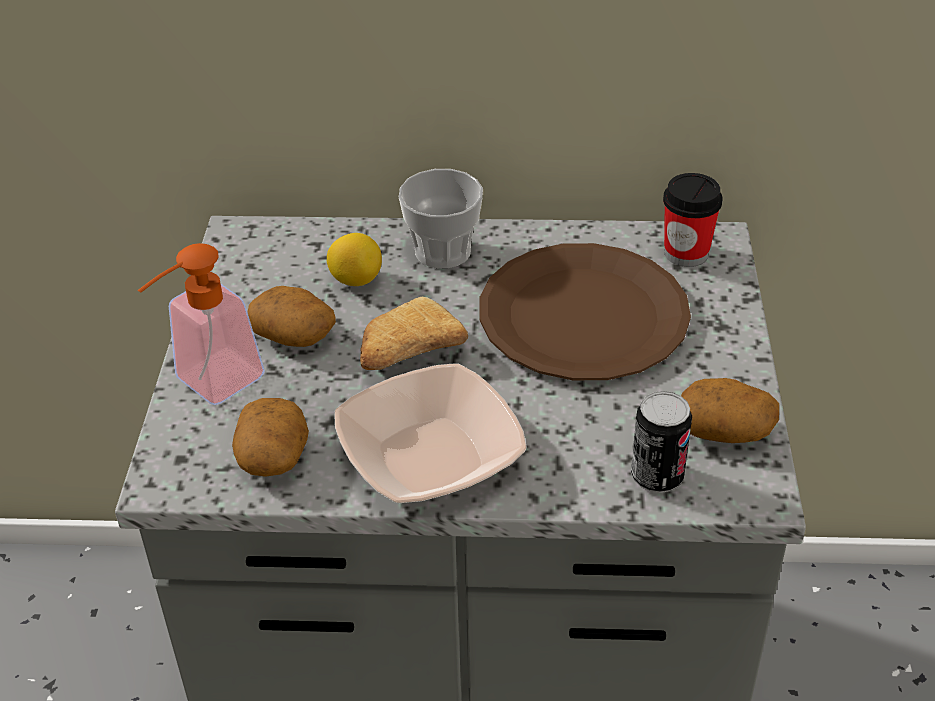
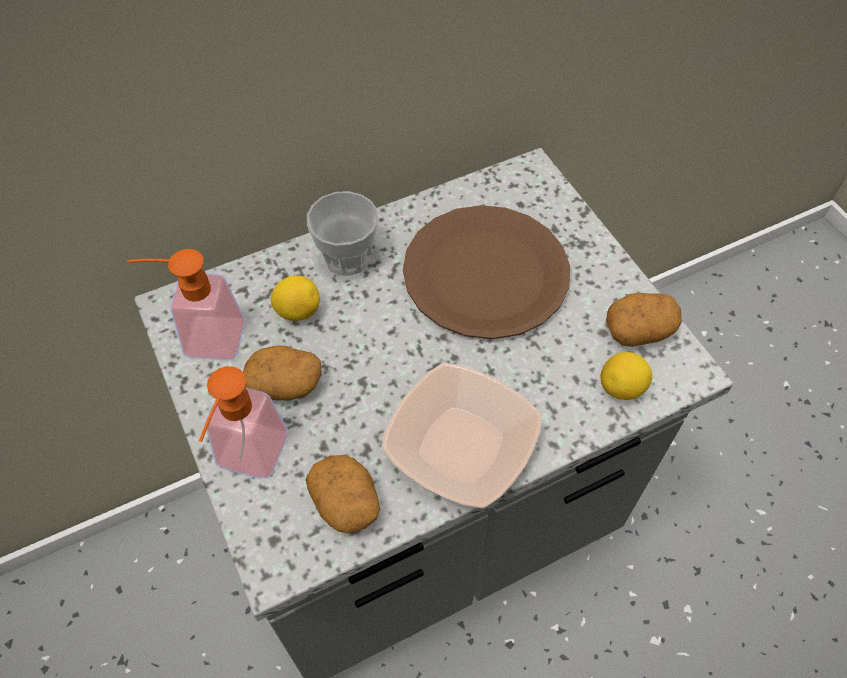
camera: 30 degrees left, 15 degrees up
(247, 270) = (203, 338): none -> soap dispenser
(405, 356) = (382, 364): bread -> none
(657, 476) = (621, 388): can -> lemon
(686, 253) = (519, 190): cup -> none

